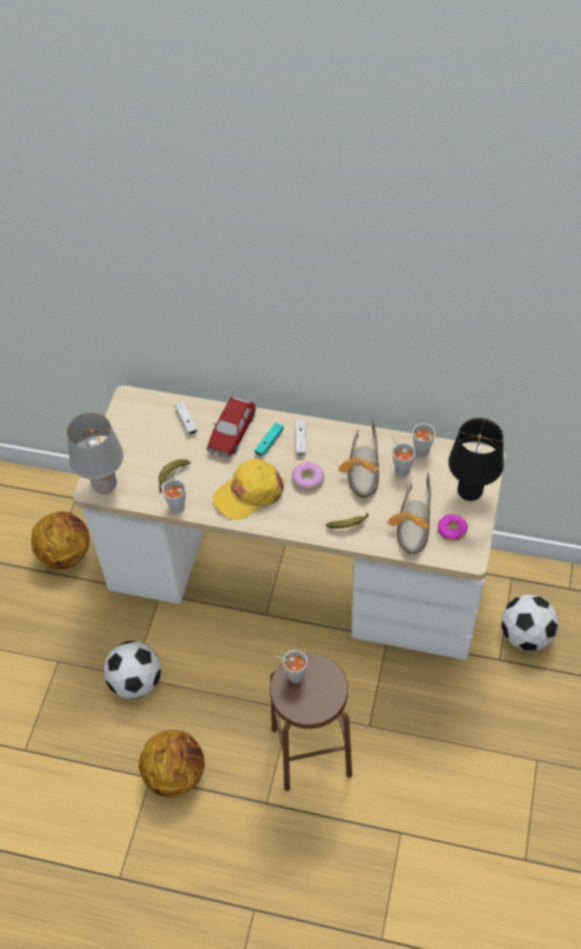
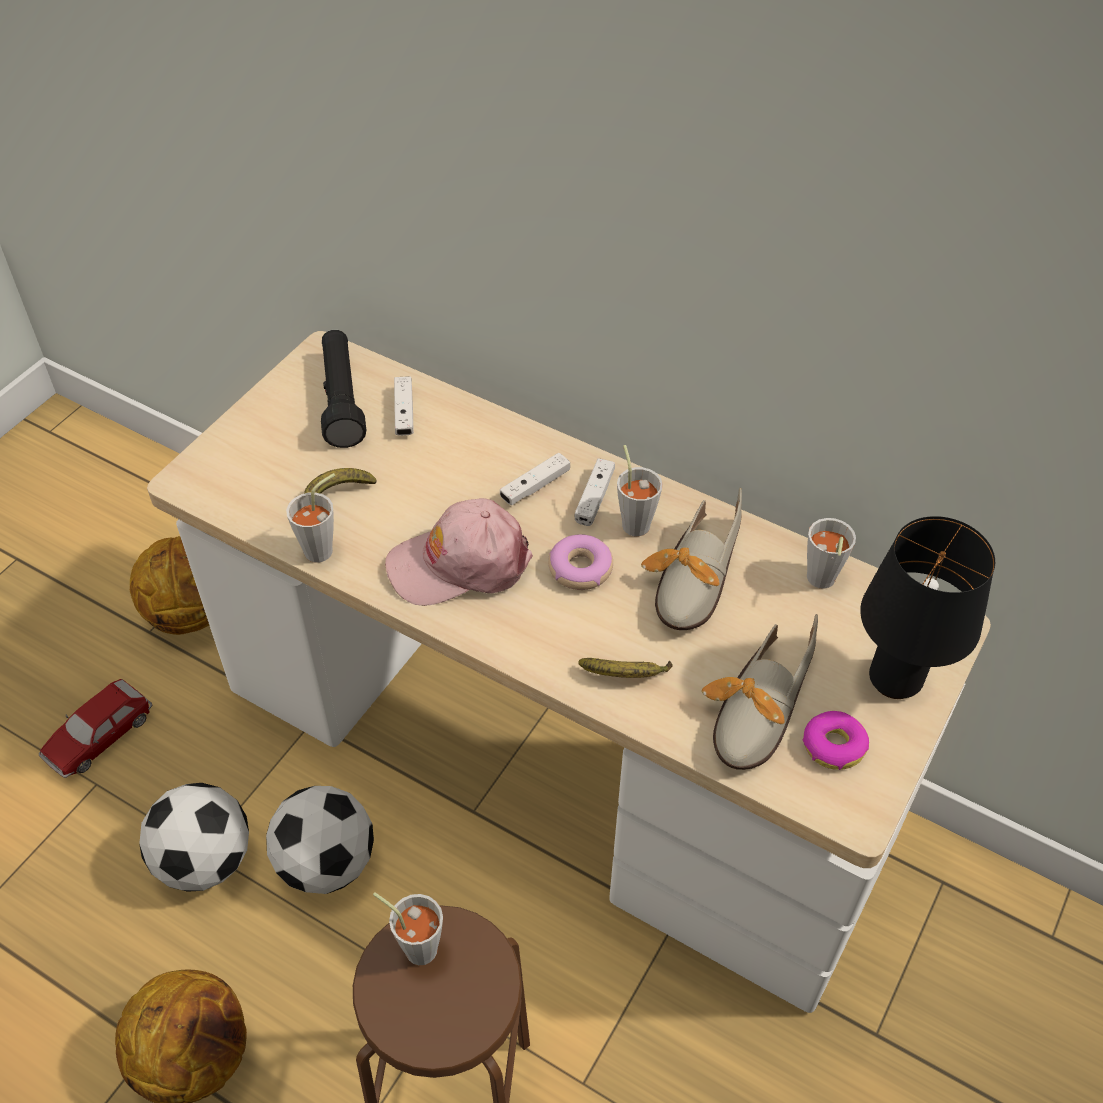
camera: 15 degrees right, 5 degrees down
(105, 485) = (212, 480): grey table lamp -> none
(150, 422) = (341, 399): none -> black flashlight
(231, 432) = (475, 452): toy car -> toy car (99, 736)
(249, 493) = (459, 563): yellow cap -> pink cap
(269, 442) = (535, 486): turquoise game controller -> white game controller
(400, 468) = (767, 596): grey cup -> grey cup (634, 520)
(526, 635) = (942, 1002): football -> football (326, 863)

